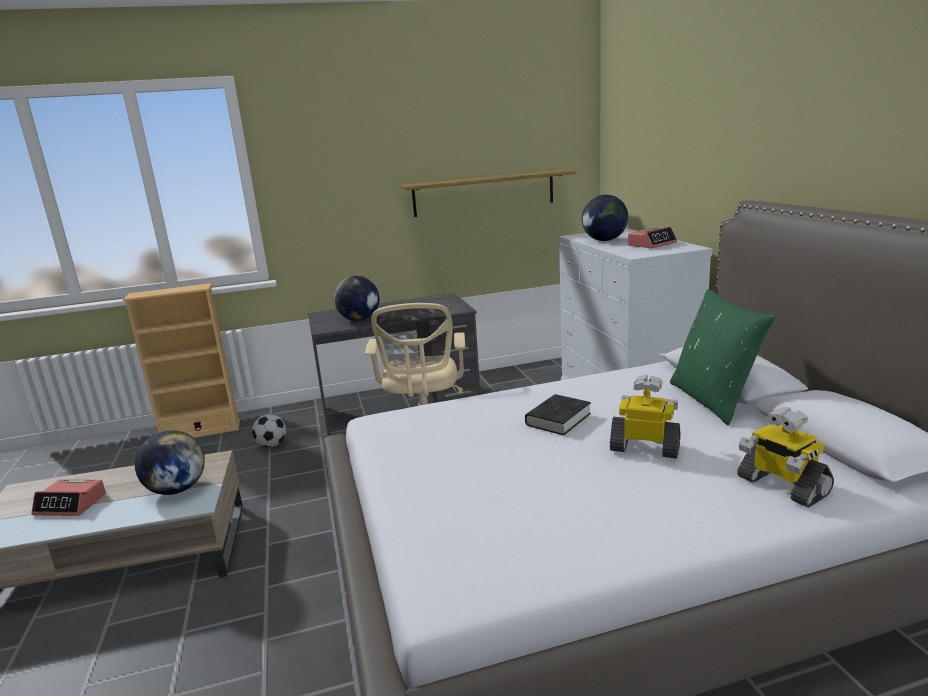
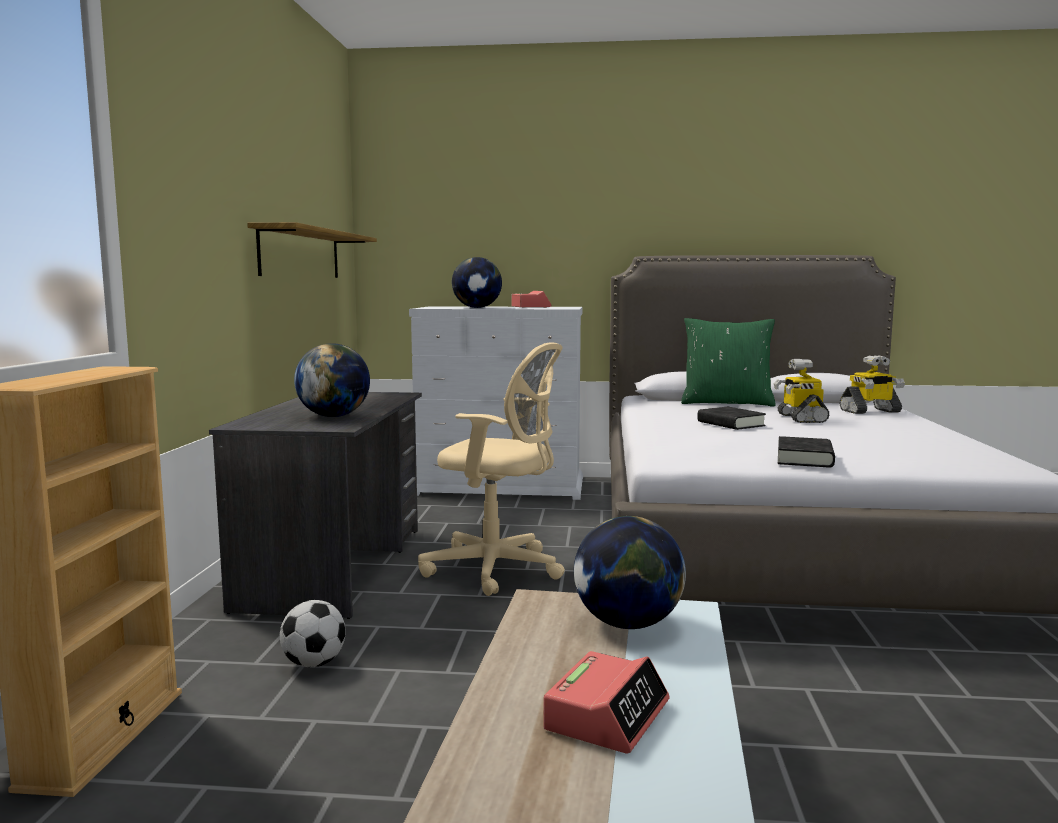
camera: 70 degrees left, 10 degrees down
(405, 470) = (804, 459): none -> black book
(645, 447) = (800, 418): toy robot -> toy robot turned 45 degrees counterclockwise

